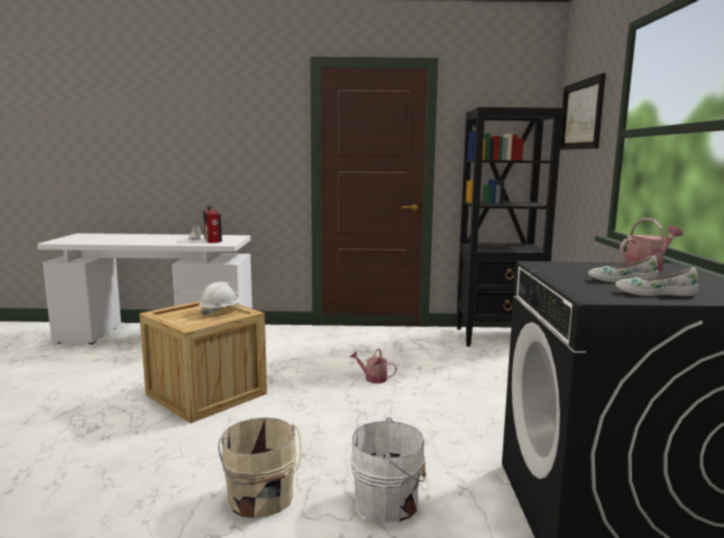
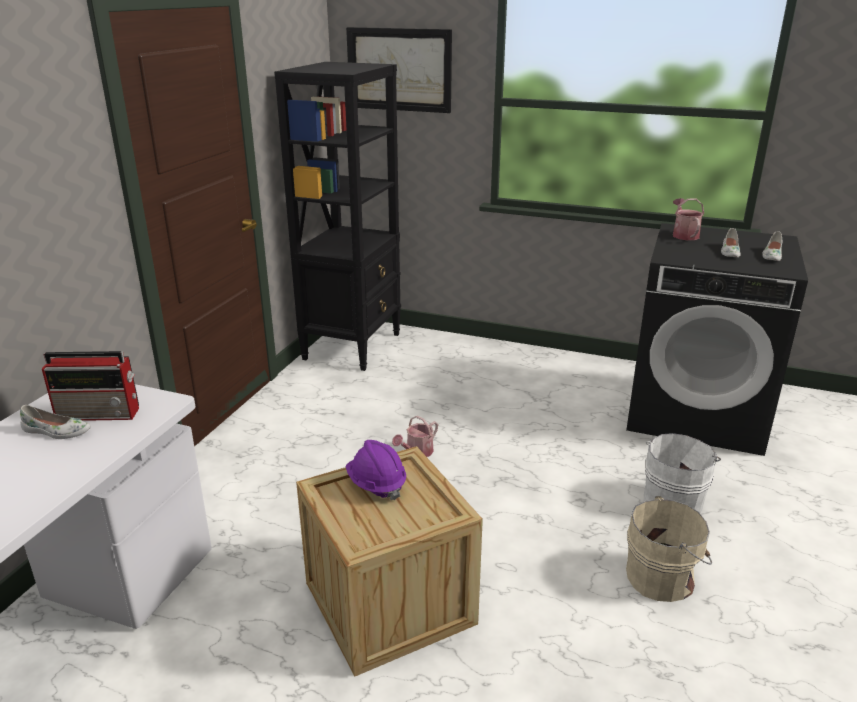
camera: 70 degrees left, 15 degrees up
(220, 311) = (376, 484): white hard hat -> purple hard hat

